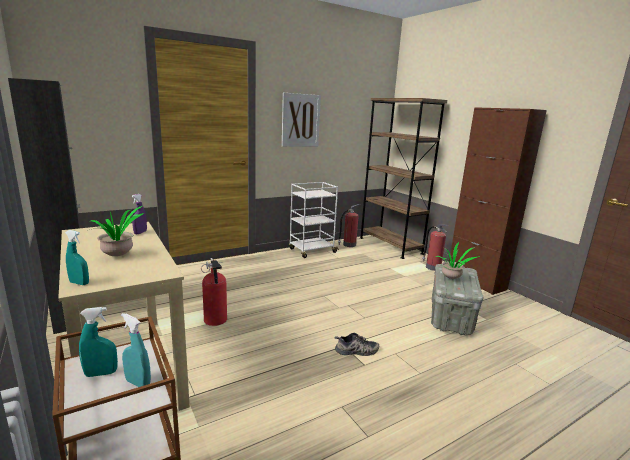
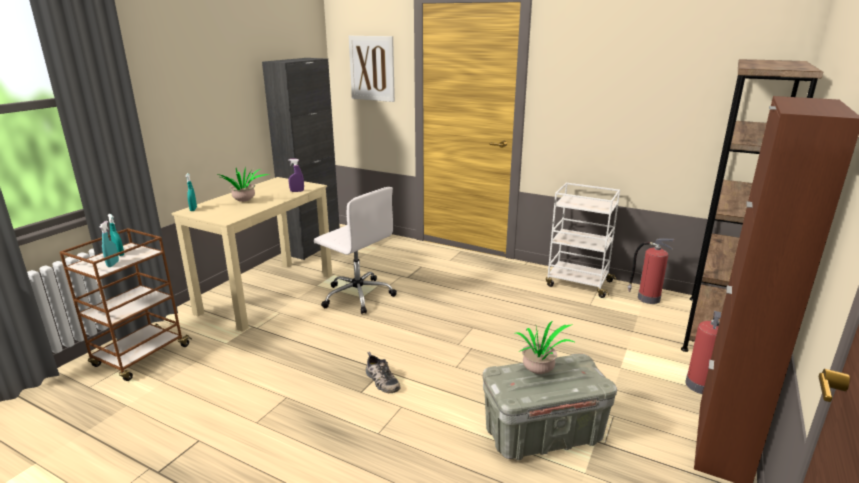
camera: 60 degrees right, 5 degrees up
(215, 321) = (357, 295): fire extinguisher -> white office chair
(300, 120) = (593, 94): picture -> picture (372, 68)

